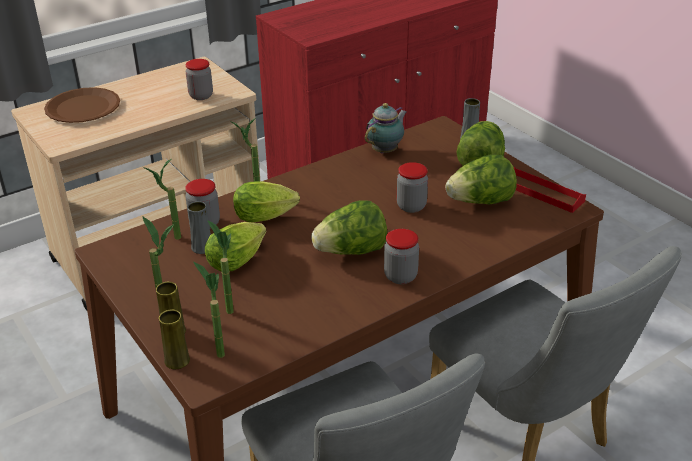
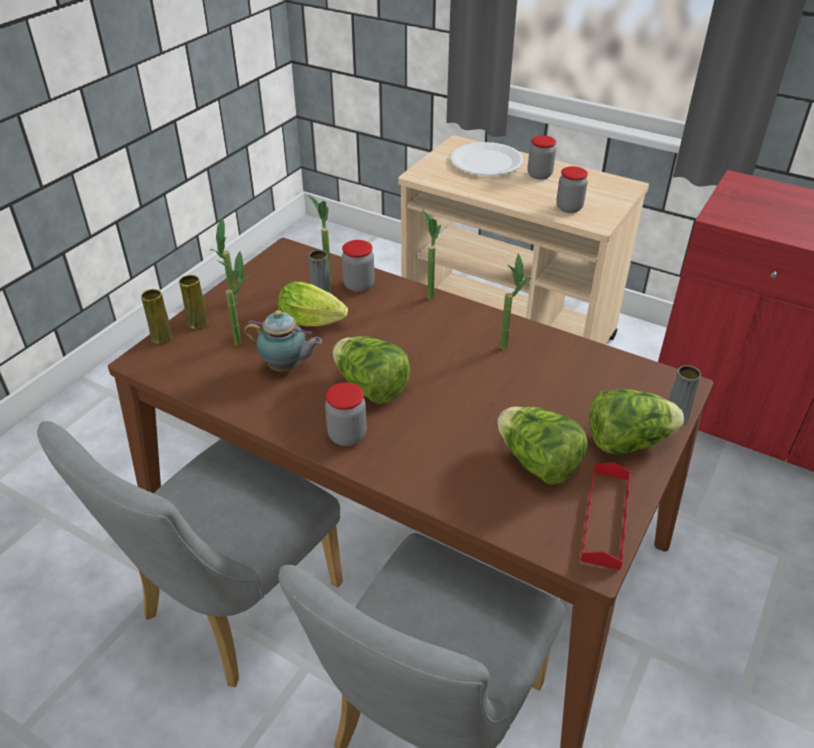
camera: 65 degrees right, 5 degrees up
(83, 108) = (486, 161): brown plate -> white plate
(217, 350) = (183, 354): potted plant -> potted plant (507, 343)
(268, 217) = (394, 317): lettuce -> none
(386, 150) = (583, 356): teapot -> teapot (287, 367)
(411, 206) = (484, 408): jar -> jar (539, 175)

